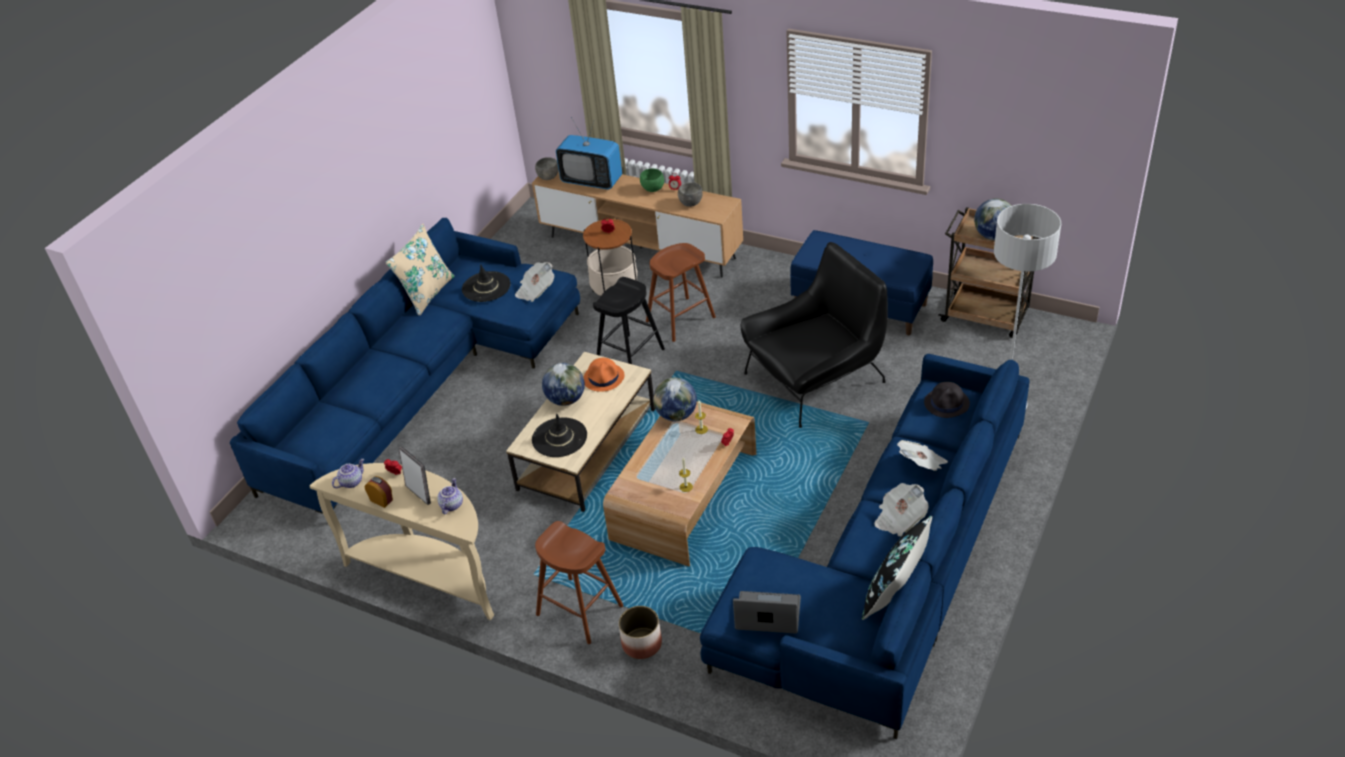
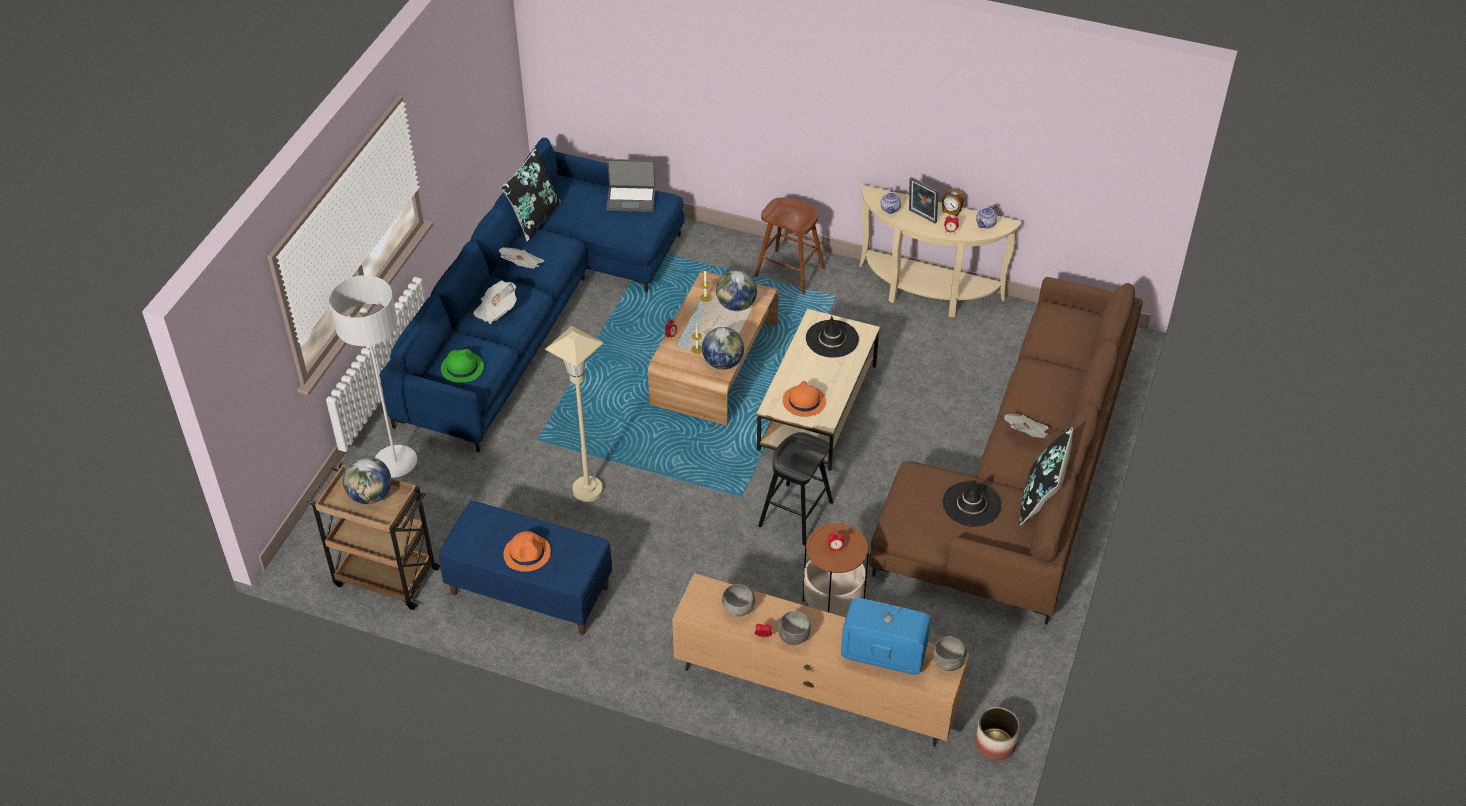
camera: 170 degrees right, 5 degrees up
(423, 383) = (1021, 479): blue sofa -> brown sofa
(427, 293) = (1041, 499): beige pillow -> black pillow
(536, 291) = (909, 500): newspaper -> newspaper (1026, 434)
(566, 399) = (836, 377): globe -> globe (736, 305)
(641, 643) = (734, 251): planter -> planter (995, 744)
(653, 189) = (793, 637): green bowl -> grey bowl
(680, 319) = (745, 568): brown stool -> none
(816, 378) = (587, 490): black armchair -> beige floor lamp
(857, 254) = (527, 553): none -> orange hat
(947, 403) = (462, 368): black hat -> green hat

